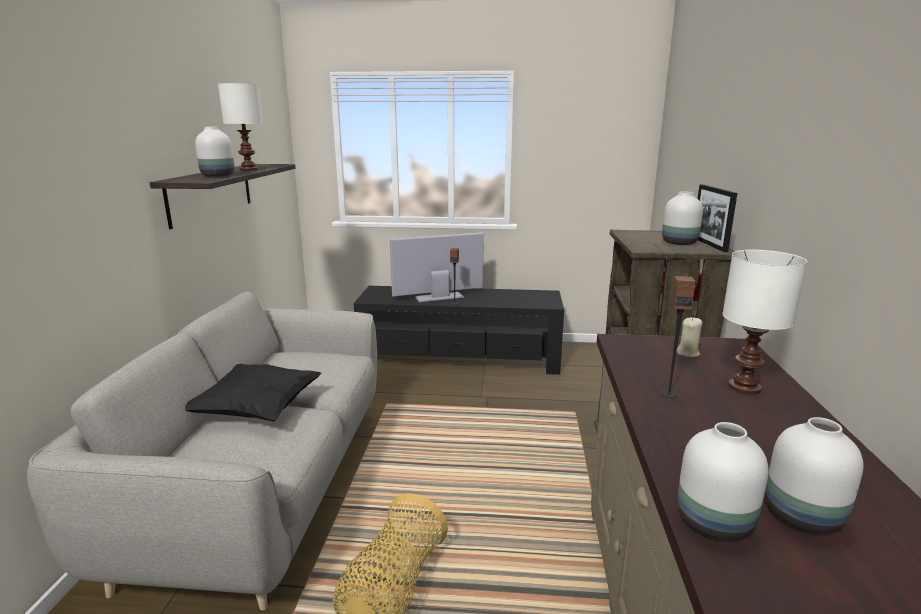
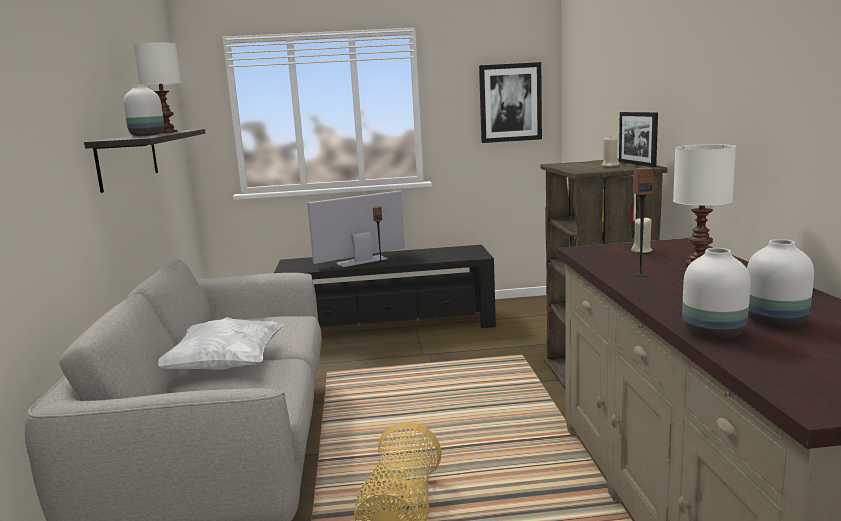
camera: 10 degrees left, 5 degrees down
(257, 411) = (225, 366): black pillow -> white pillow
(604, 152) = (510, 103): none -> picture
(678, 243) = (610, 165): white vase -> beige candle

